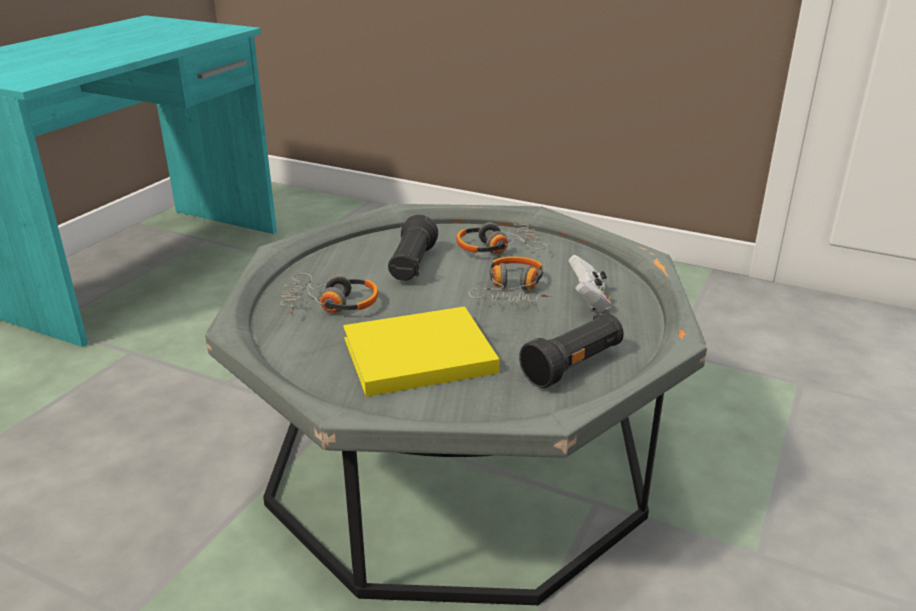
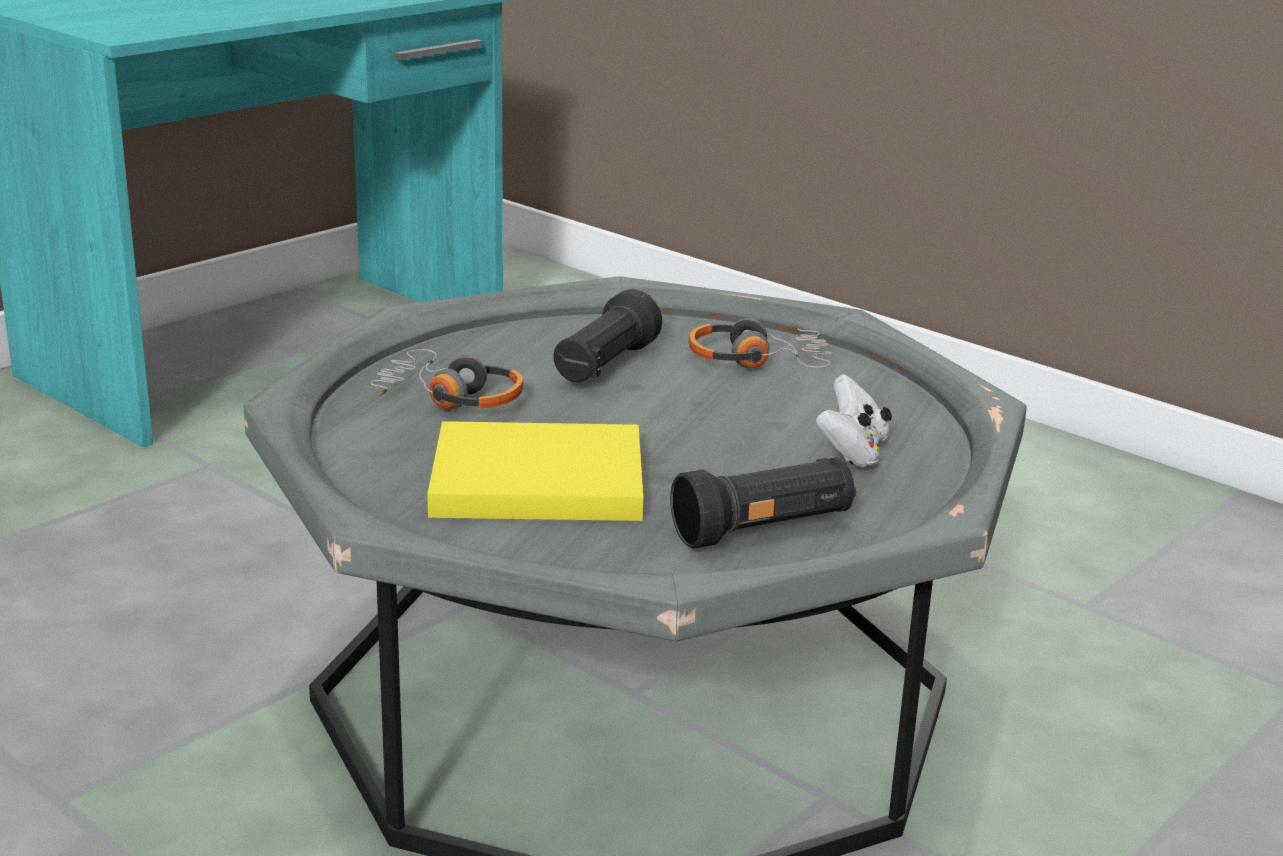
camera: 15 degrees right, 5 degrees down
(512, 290) = (739, 420): headphones -> none

